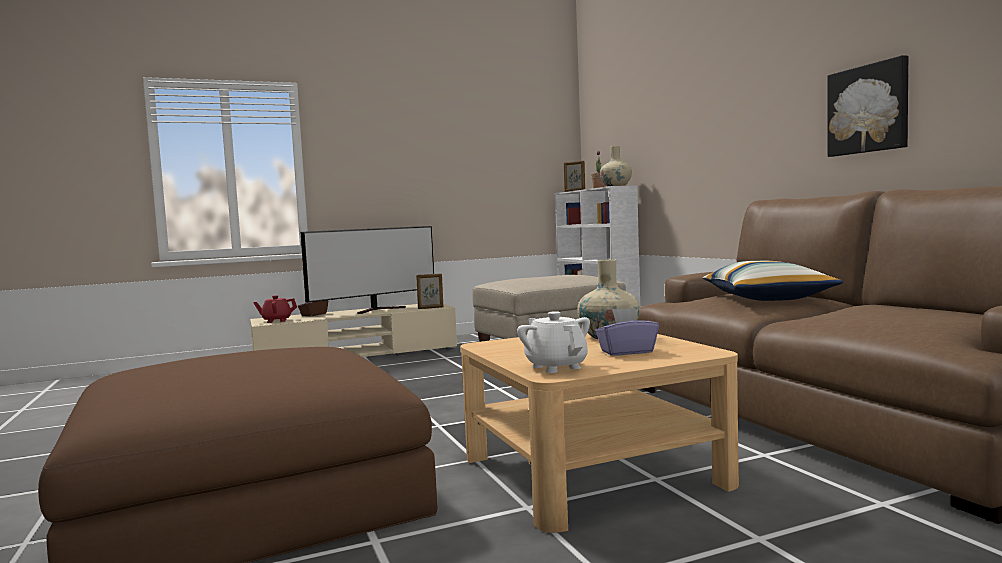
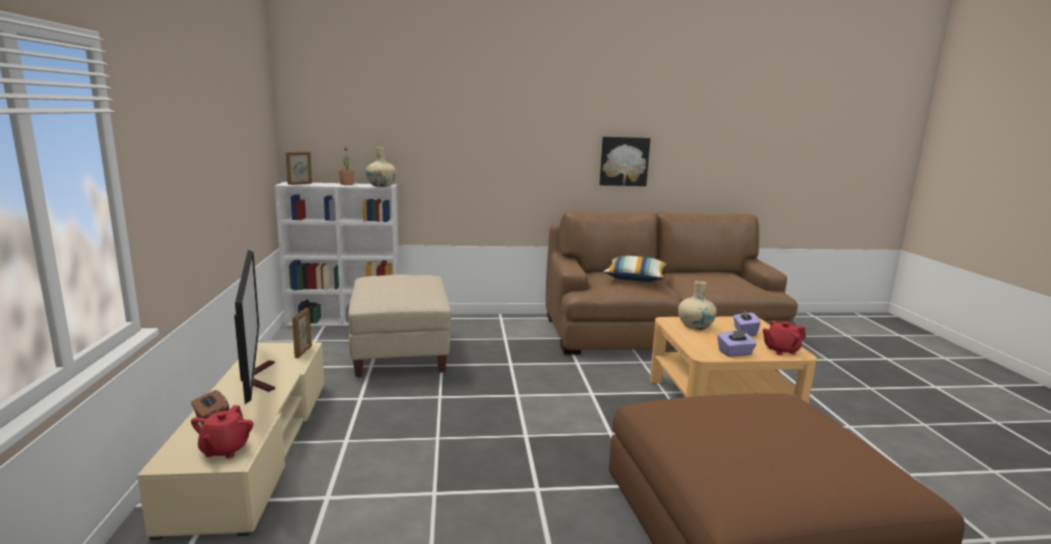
camera: 75 degrees left, 10 degrees up
(509, 352) = (735, 353): none -> purple tissue box
(556, 367) = (780, 350): white teapot -> red teapot

